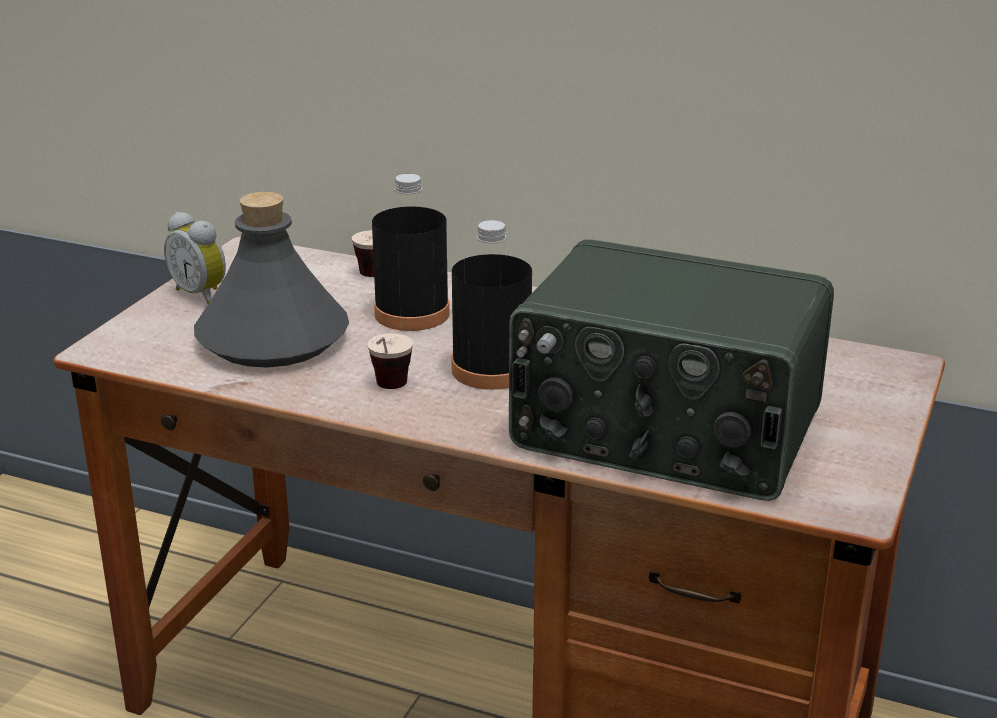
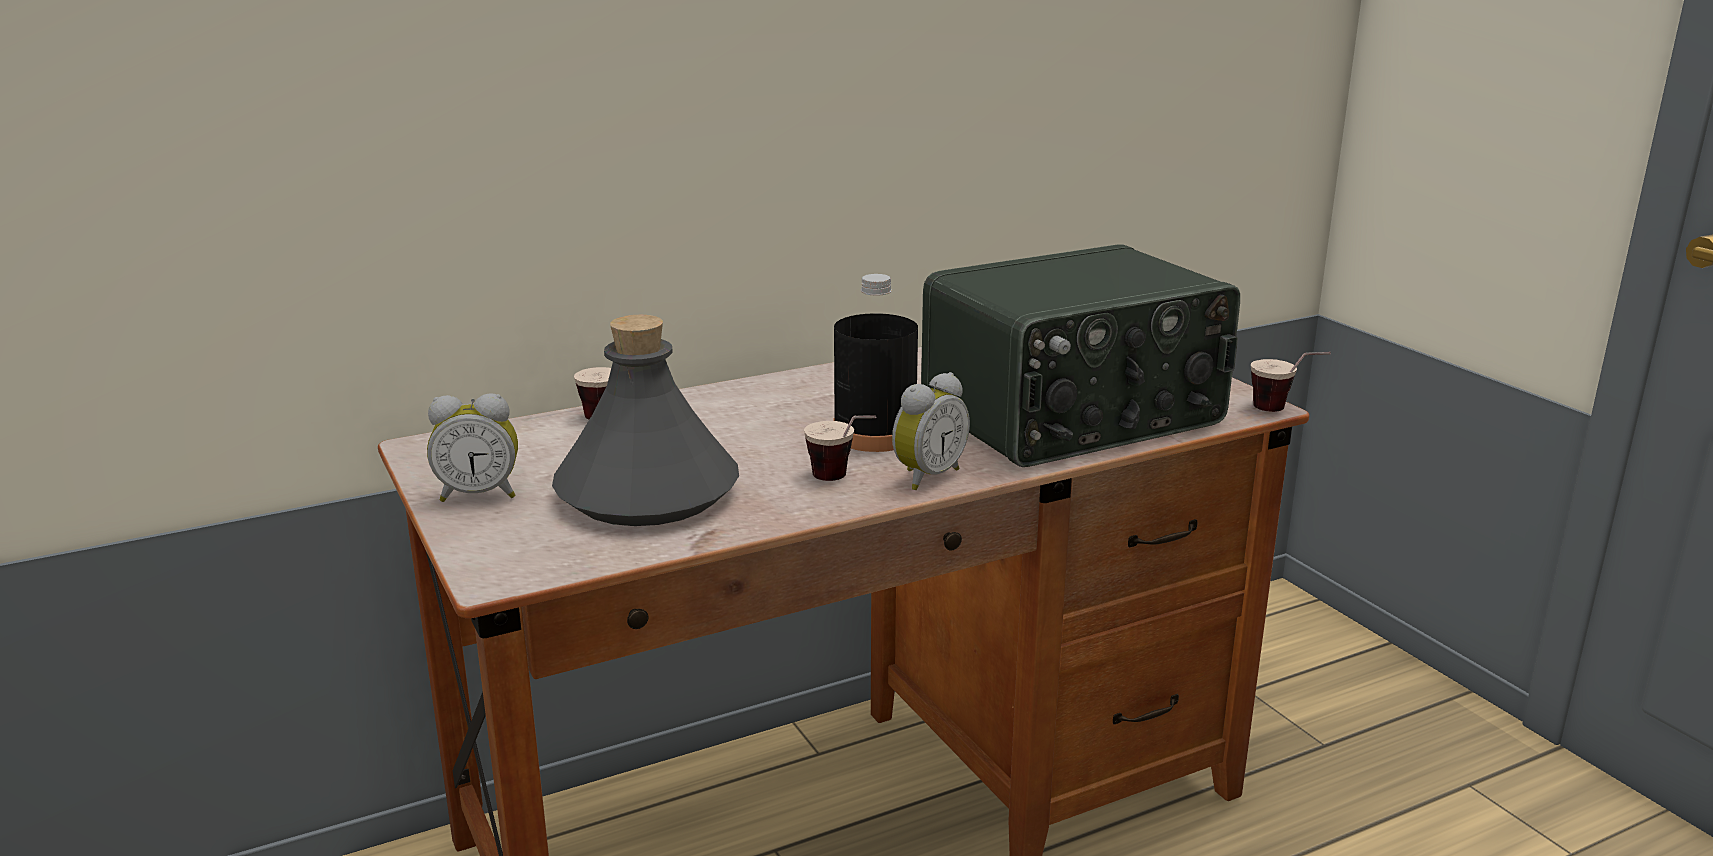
camera: 50 degrees left, 5 degrees down
(412, 314) = (715, 428): black bottle -> none
(443, 417) = (926, 476): none -> alarm clock
(860, 526) = (1284, 412): none -> cup

